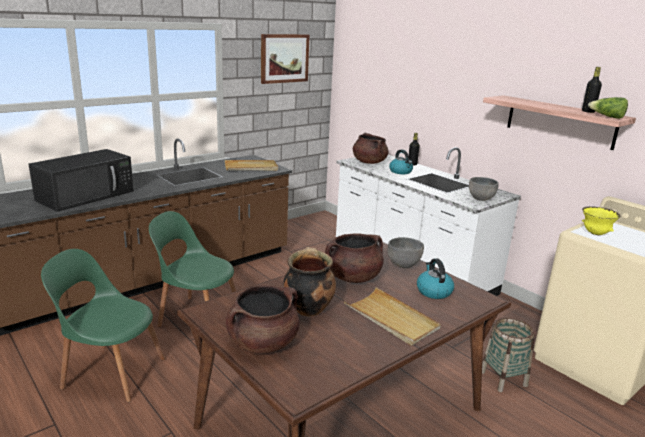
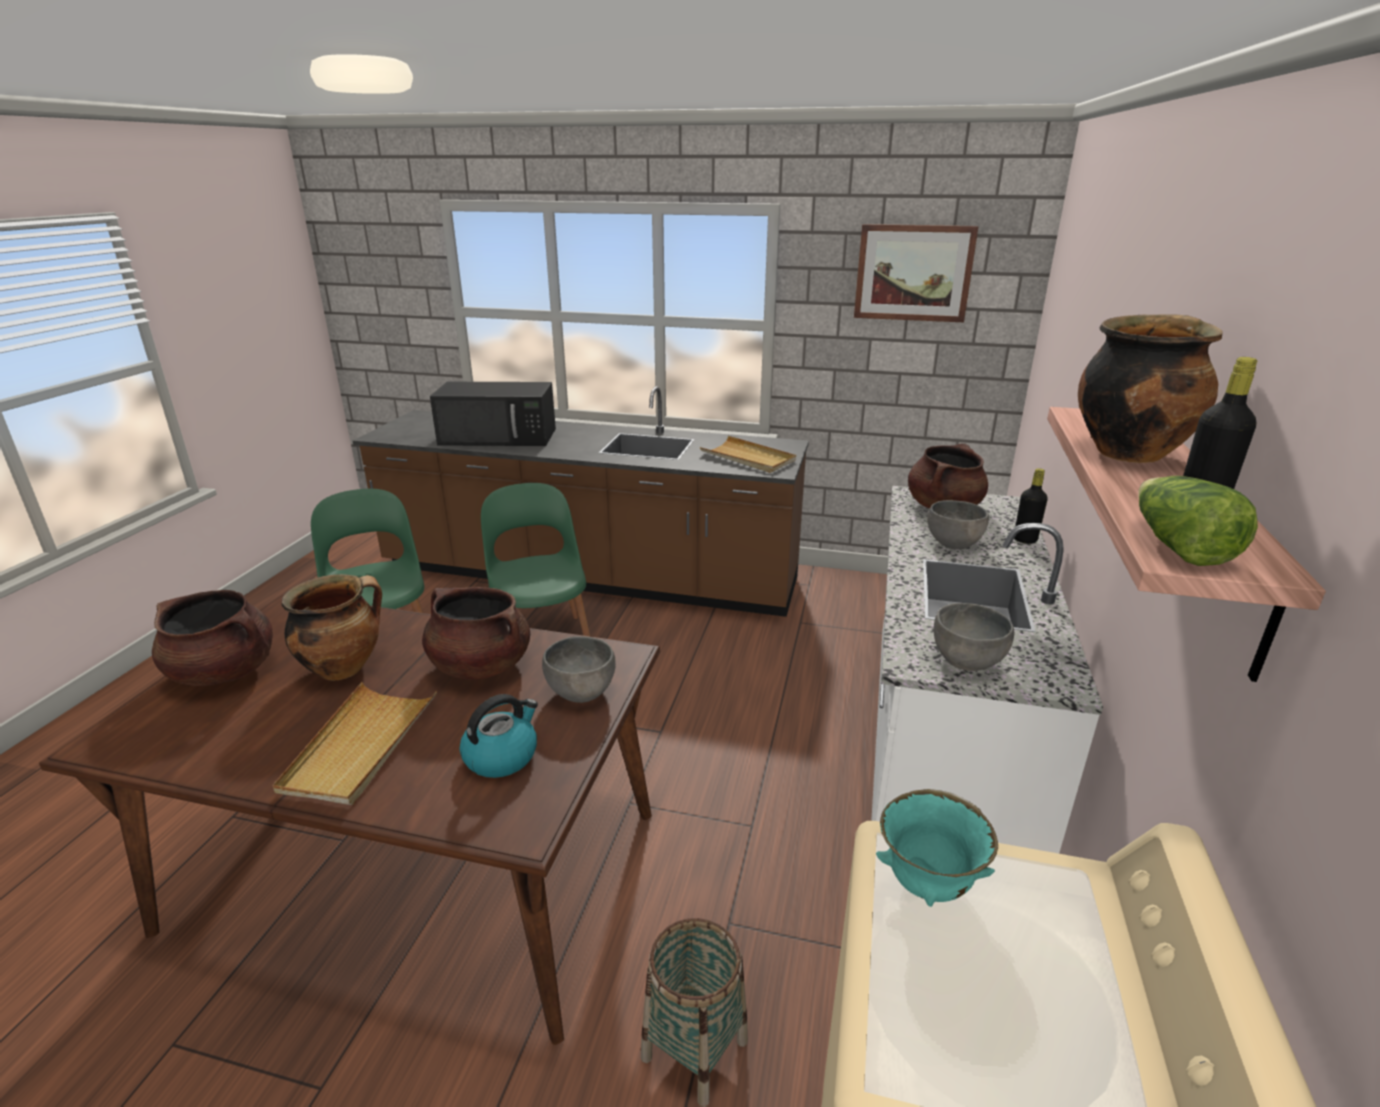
camera: 55 degrees right, 5 degrees up
(401, 171) = (954, 544): kettle -> grey bowl
(536, 103) = (1129, 452): none -> cooking pot
(595, 234) = (928, 885): yellow bowl -> turquoise bowl

